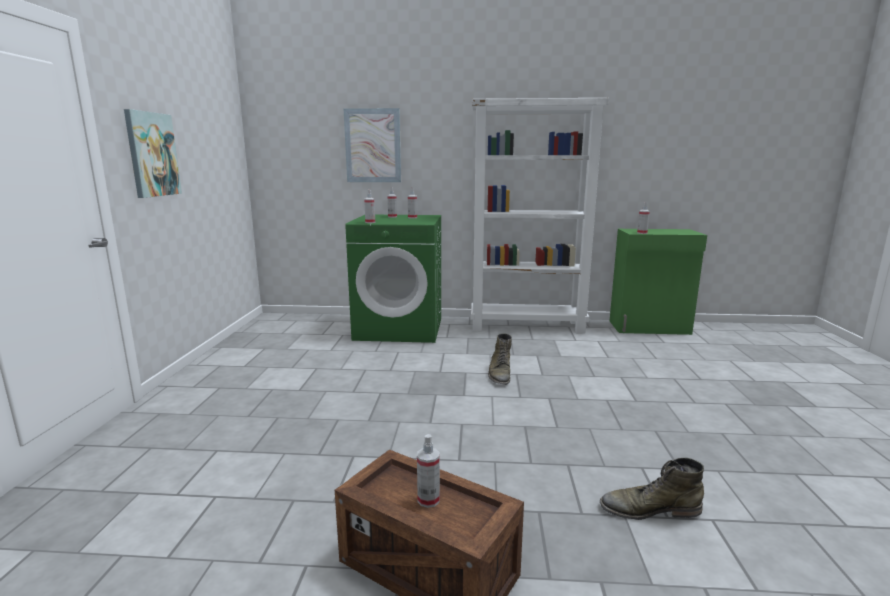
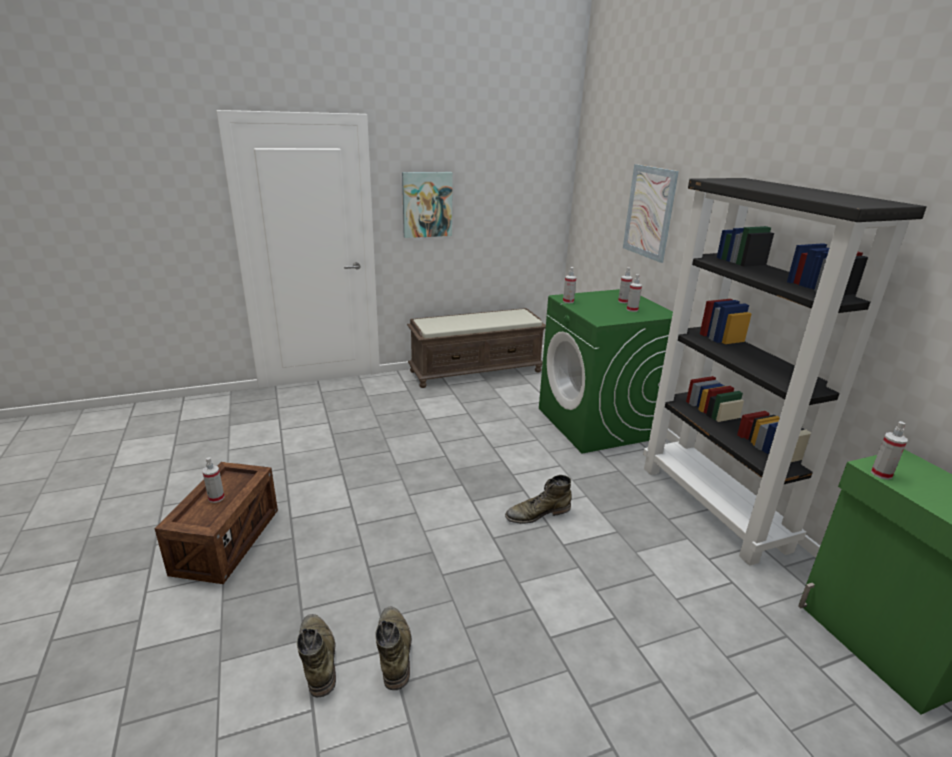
camera: 65 degrees right, 10 degrees up
(239, 348) = (476, 371): none -> brown bench
(528, 326) = (713, 507): white bookcase -> black bookcase
(643, 465) = (394, 650): none -> green boot

